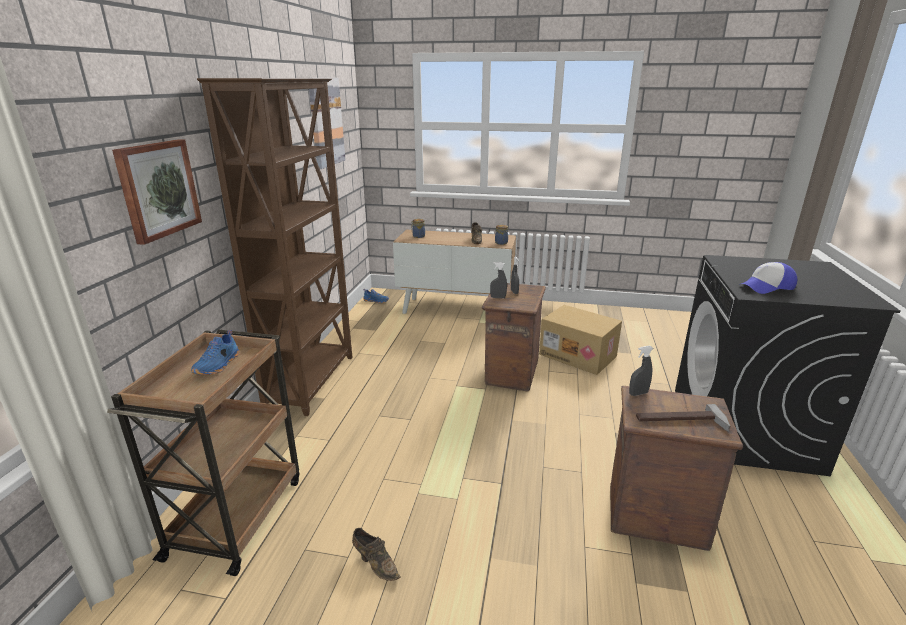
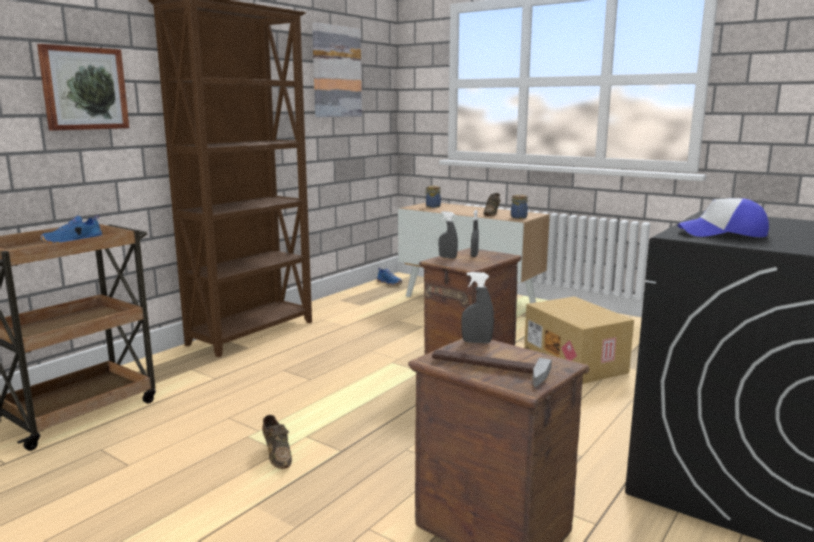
camera: 25 degrees right, 10 degrees down
(375, 563) = (145, 476): brown shoe -> brown shoe (277, 455)

